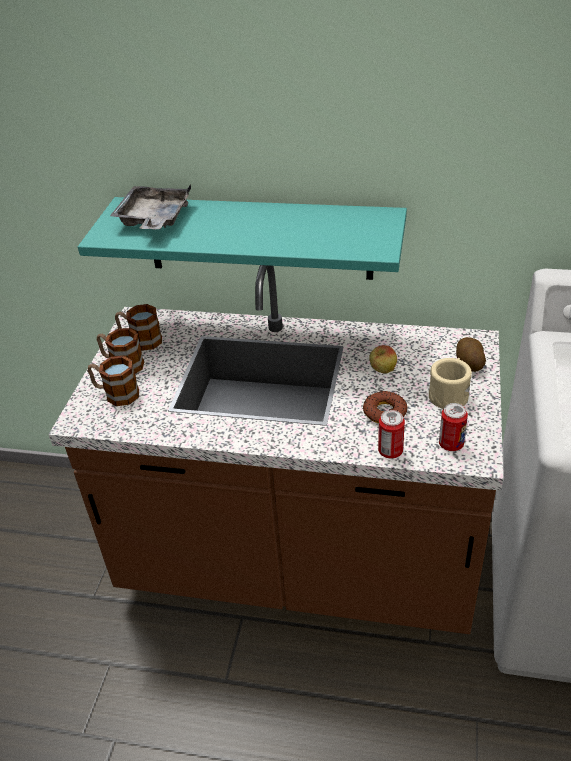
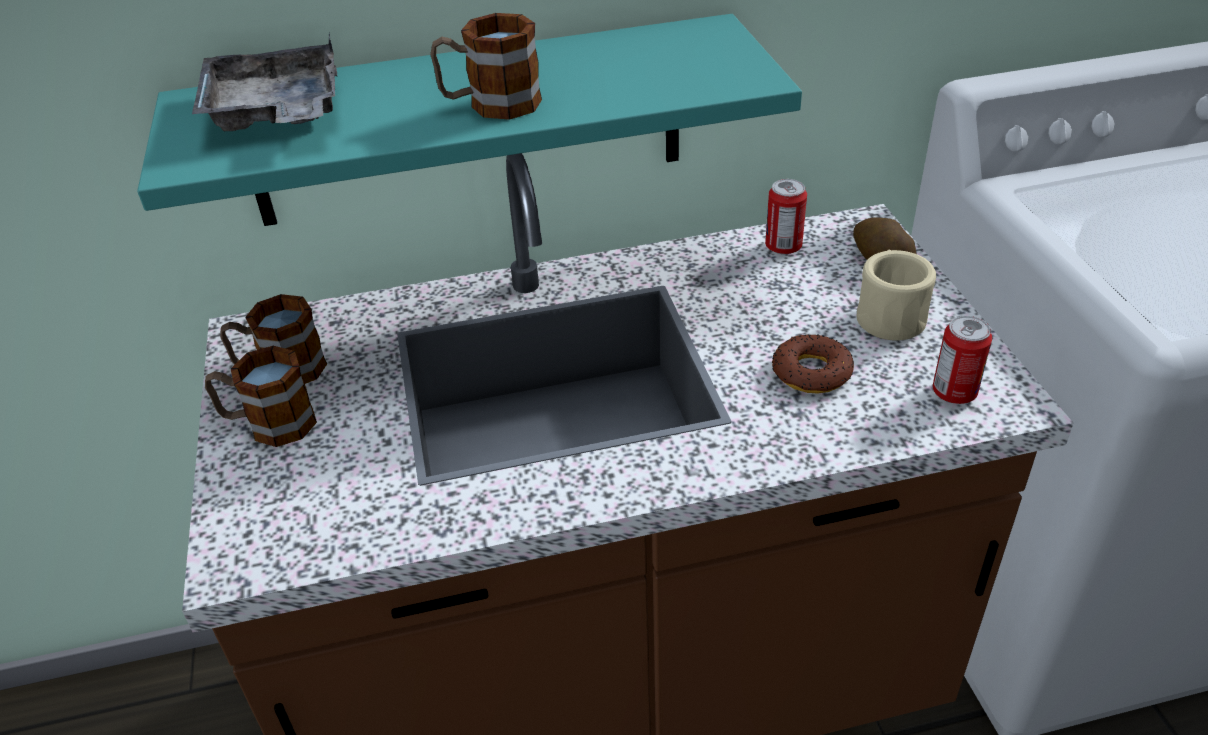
camera: 25 degrees left, 0 degrees up
(116, 394) = (289, 483): mug -> mug (490, 105)
(382, 371) = (757, 308): apple -> none
(390, 451) = (870, 434): can -> can (783, 247)

